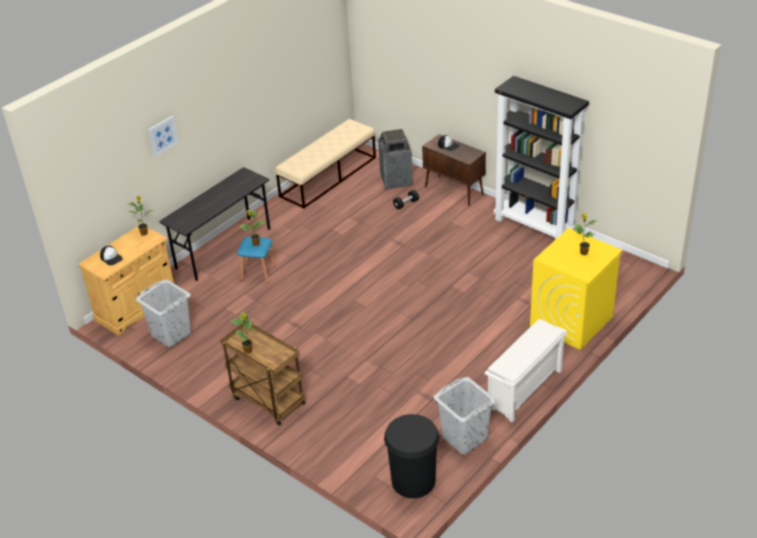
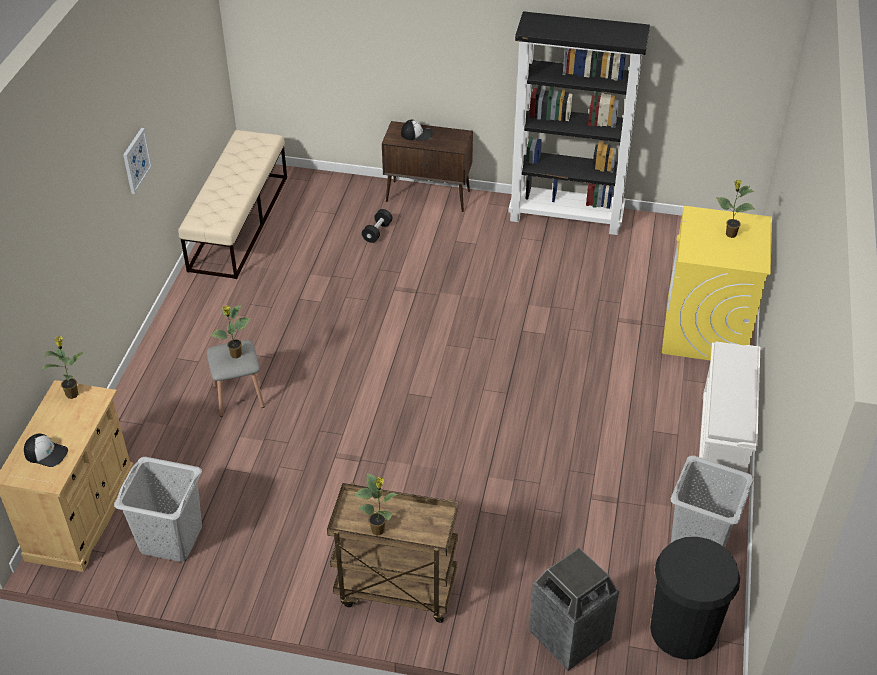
camera: 30 degrees left, 5 degrees up
(162, 135) = (58, 226): picture -> picture (136, 160)
(223, 248) = (157, 375): grey desk -> none
(258, 272) = (238, 396): blue stool -> grey stool
(396, 180) = (338, 202): trash can -> trash can (569, 636)

